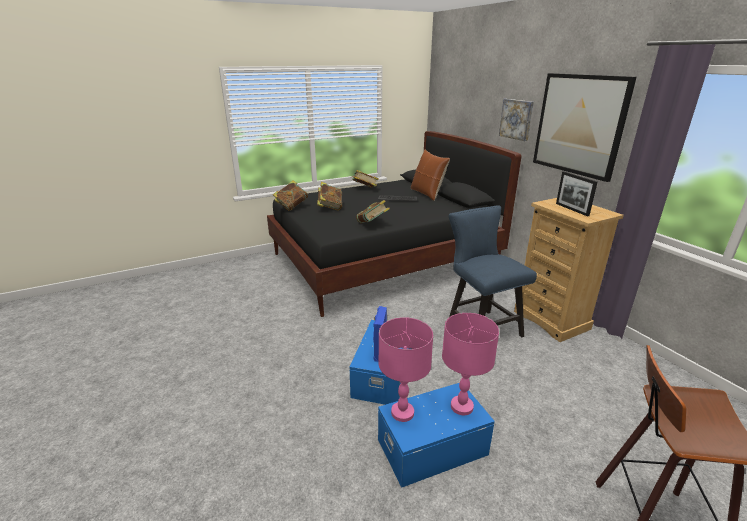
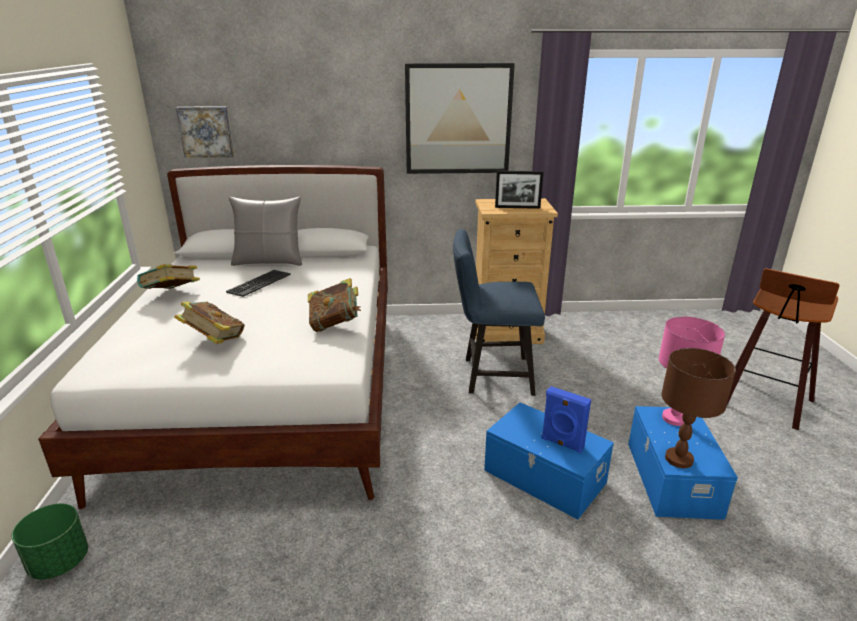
camera: 65 degrees left, 0 degrees up
(248, 262) = (59, 562): none -> green planter
(292, 207) = (151, 376): book -> none
(384, 261) = (269, 389): black bed -> white bed
(403, 413) = (679, 459): pink table lamp -> brown table lamp
(427, 194) = (269, 262): brown pillow -> grey pillow
(517, 119) = (362, 125): picture -> picture (206, 131)

